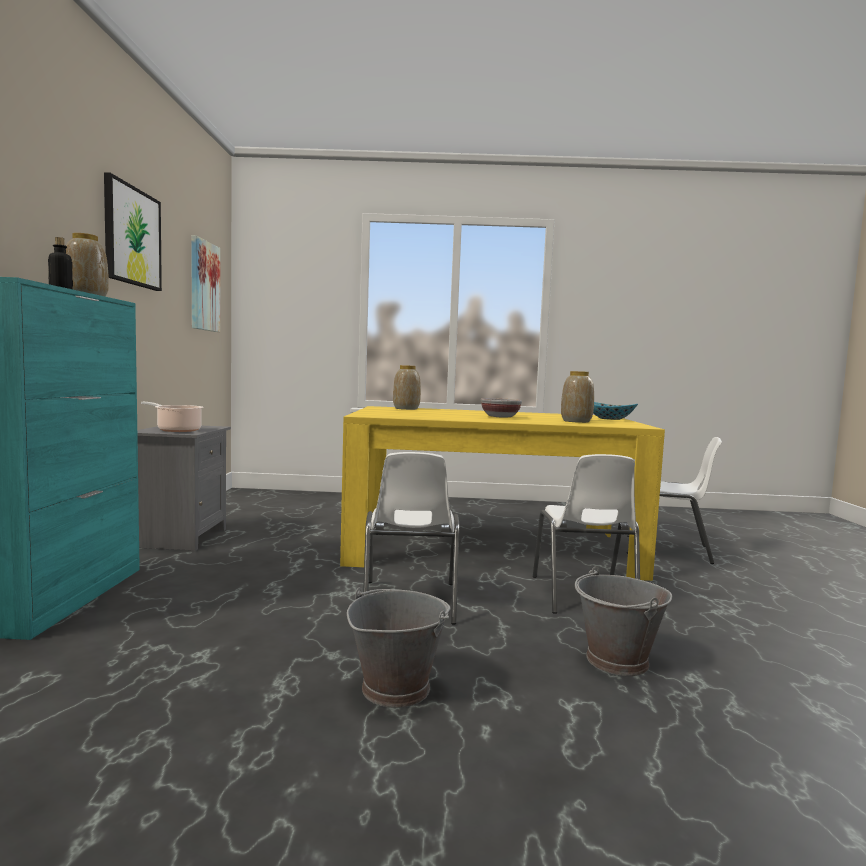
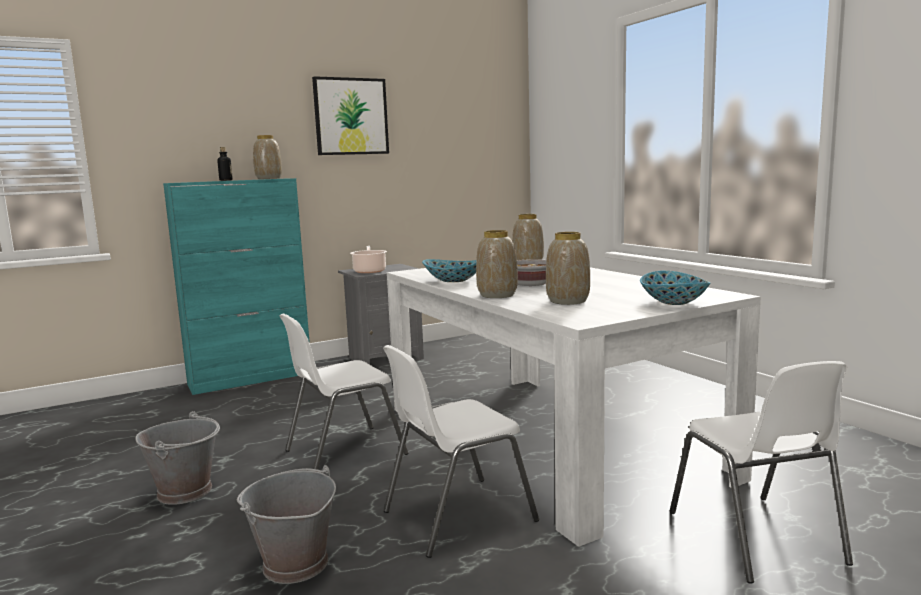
camera: 60 degrees right, 5 degrees up
(204, 286) = (469, 135): picture -> none
(441, 417) = (453, 280): none -> bowl
(489, 547) = (545, 440): yellow dining table -> white dining table
(527, 421) = (496, 295): none -> vase

